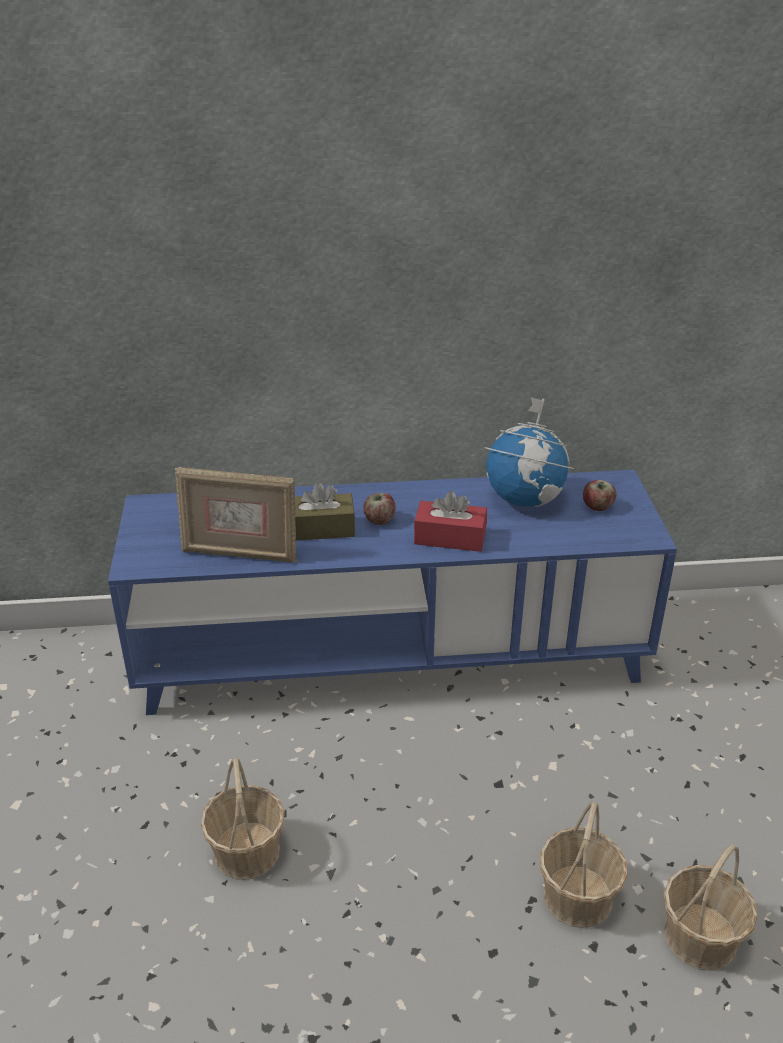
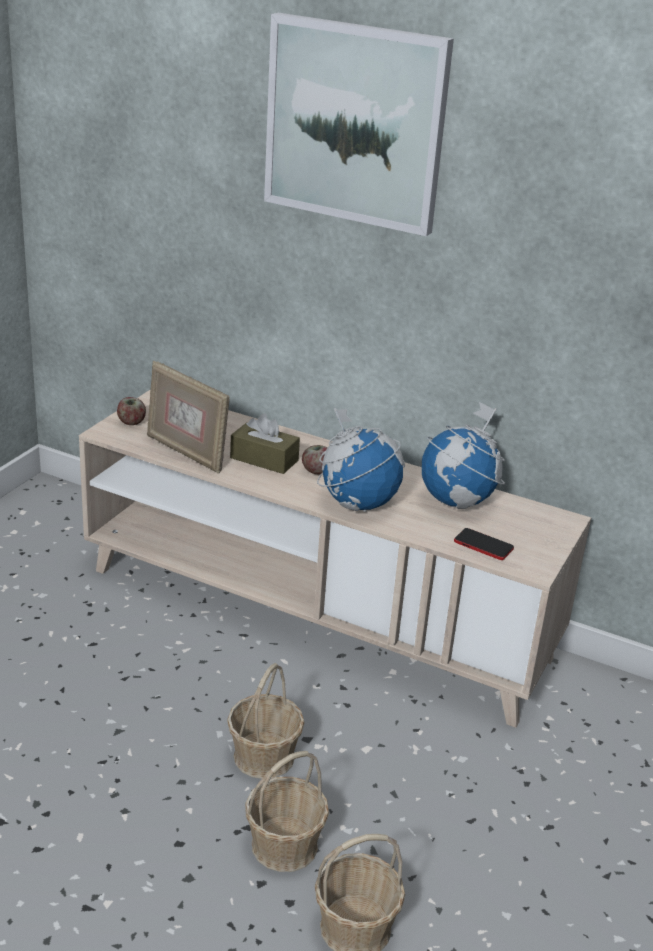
camera: 30 degrees right, 5 degrees down
(247, 851) = (76, 688): basket -> basket (264, 756)
(343, 141) = (355, 123): none -> picture
(391, 657) = (316, 613): blue tv stand -> beige tv stand
(450, 538) = (358, 503): red tissue box -> globe
(589, 532) = (483, 545): none -> phone
(597, 507) = (515, 530): apple -> apple (131, 423)

